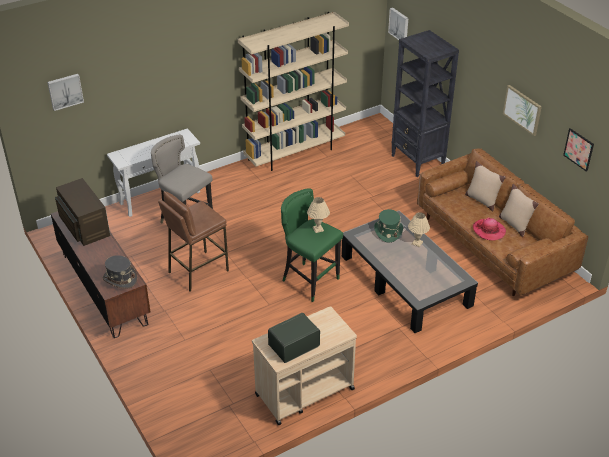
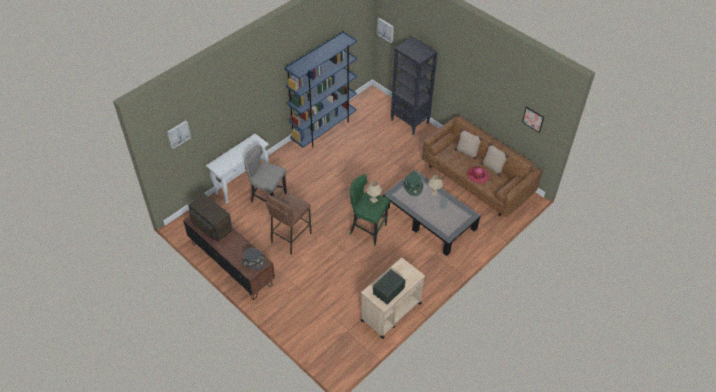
camera: 15 degrees left, 10 degrees up
(295, 153) = (324, 129): beige bookcase -> blue bookcase
(522, 109) = (489, 92): picture -> none

